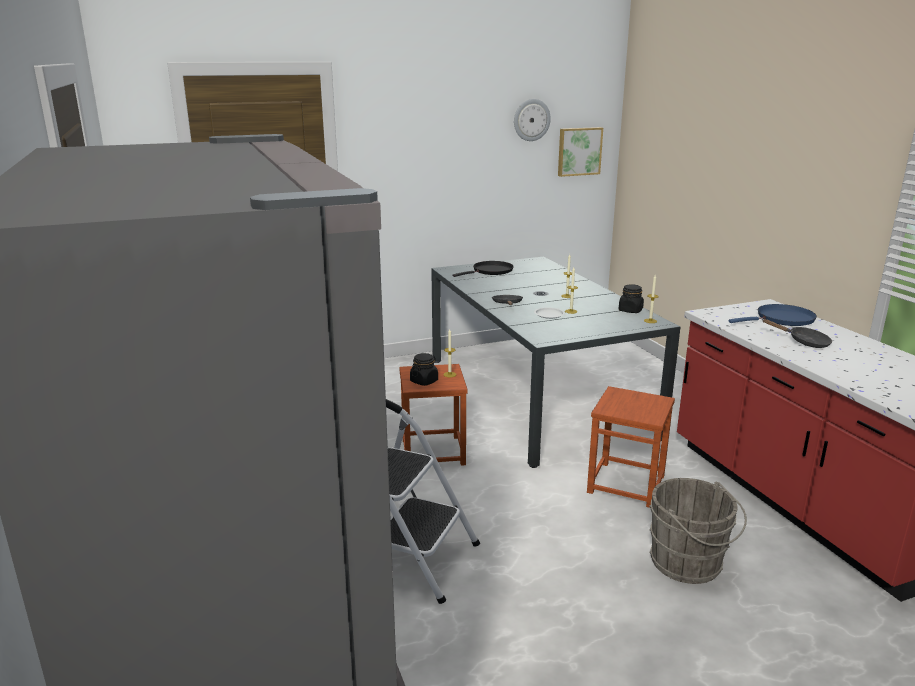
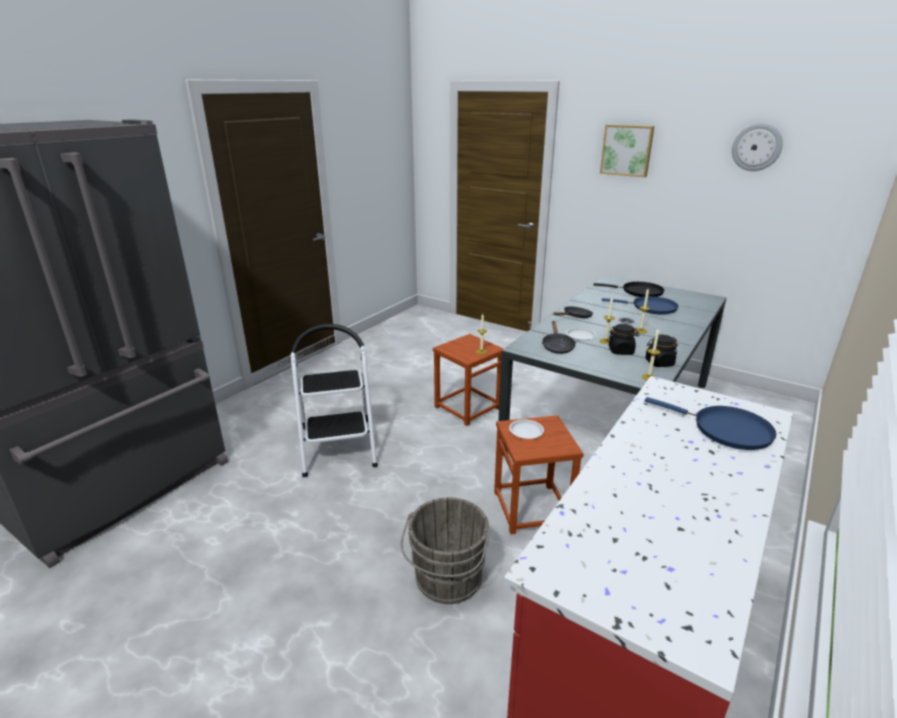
camera: 55 degrees right, 5 degrees up
(424, 381) = (458, 347): black jar -> black jar (621, 351)
(528, 279) = (651, 308): none -> blue frying pan
(579, 151) = (818, 191): picture -> picture (627, 150)
(622, 406) = (526, 431): none -> white plate
(804, 342) = (669, 455): black frying pan -> black frying pan (557, 346)

